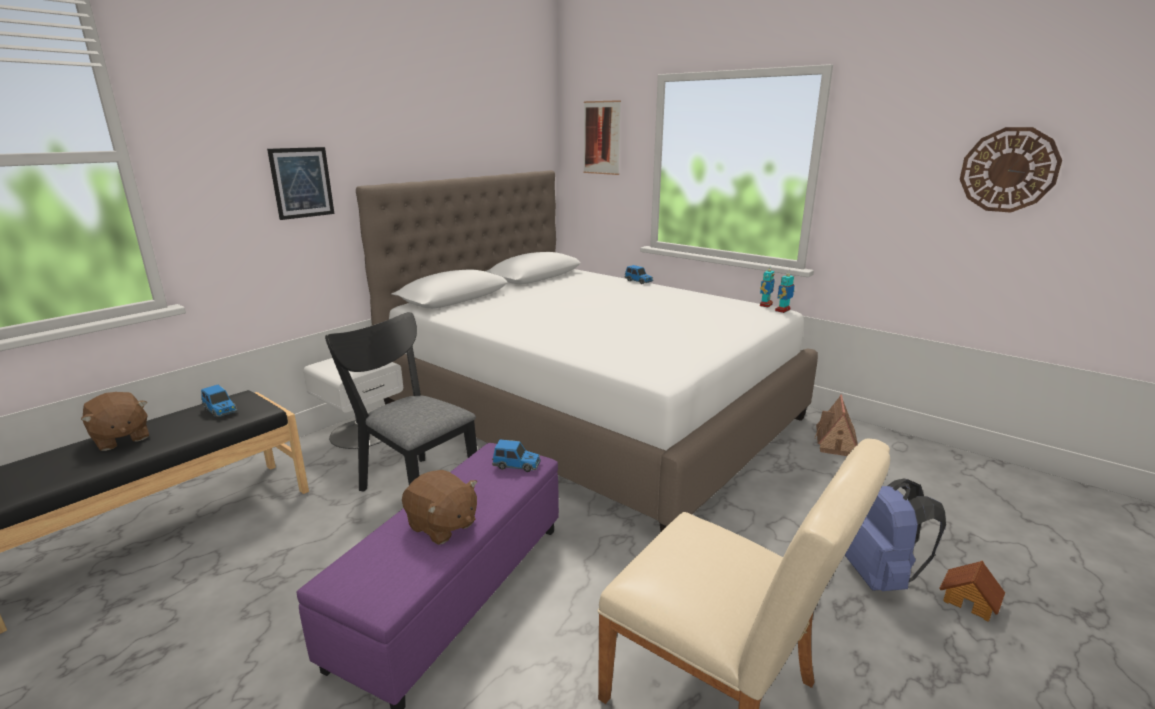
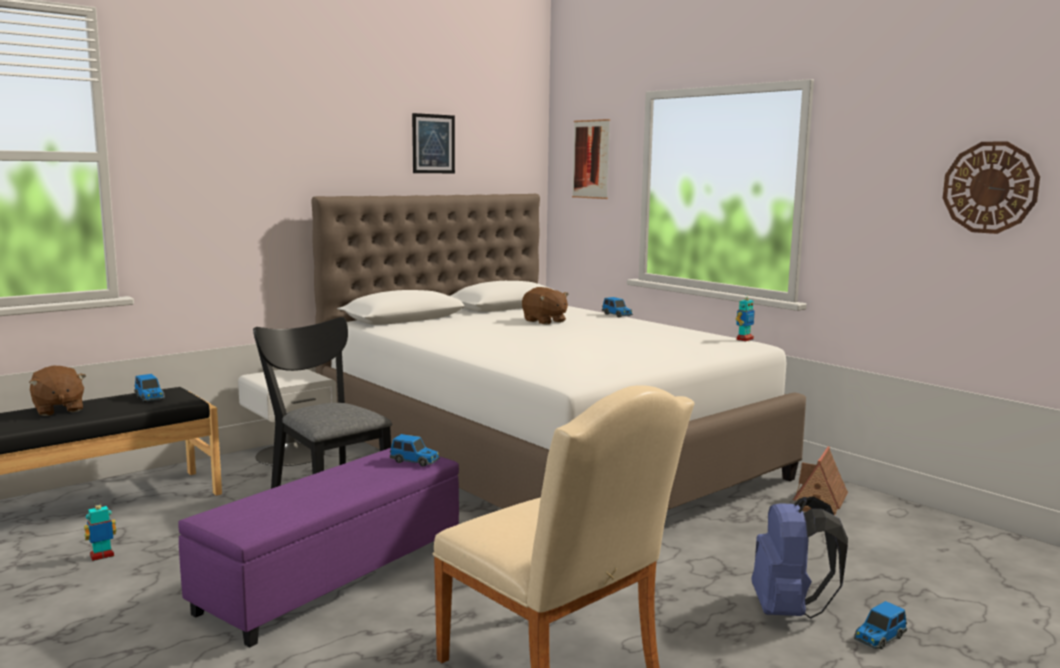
camera: 10 degrees right, 10 degrees down
(302, 183) = (259, 190): picture -> picture (433, 144)
(442, 526) = (321, 493): brown plush toy -> brown plush toy (544, 321)
(783, 310) = (759, 344): toy robot -> toy robot (102, 556)
(969, 600) = (879, 638): toy house -> toy car

